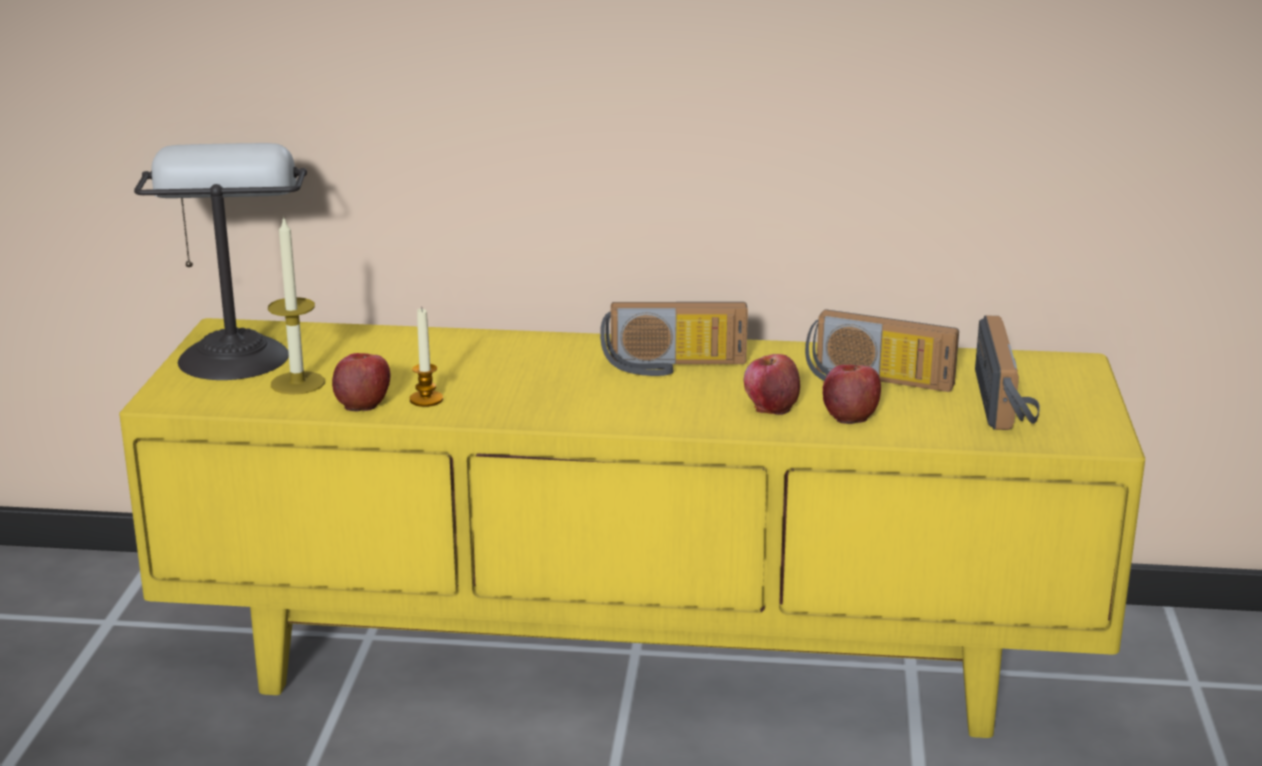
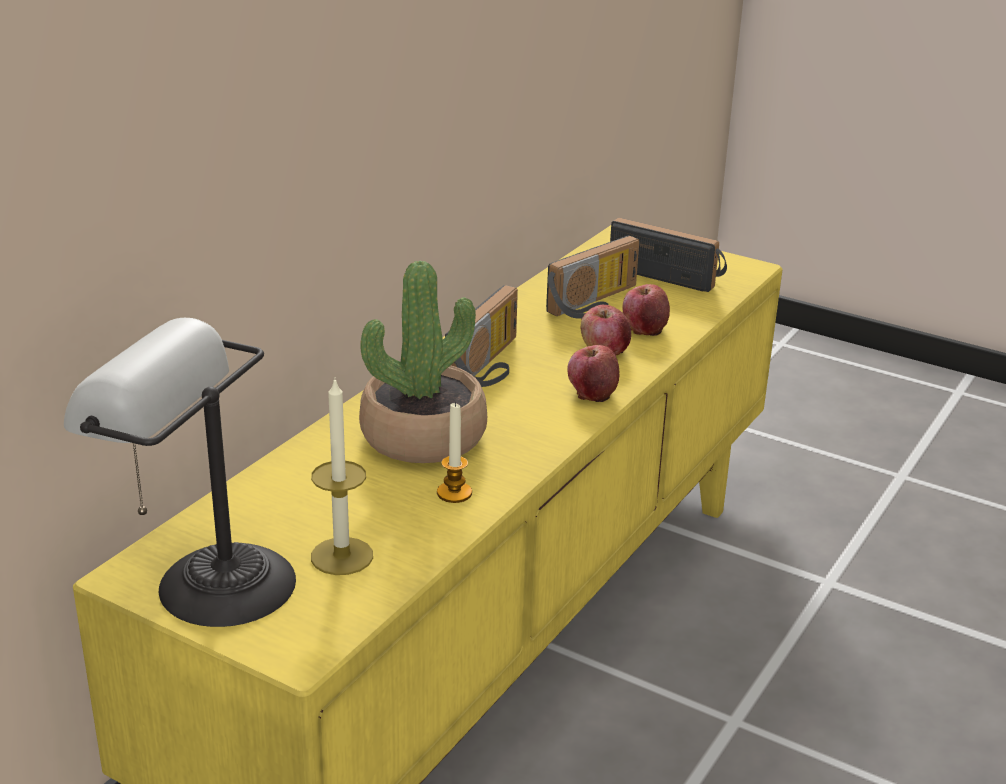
camera: 65 degrees left, 5 degrees up
(363, 402) = (428, 528): apple -> apple (592, 392)
(509, 369) = (423, 436): none -> potted plant

